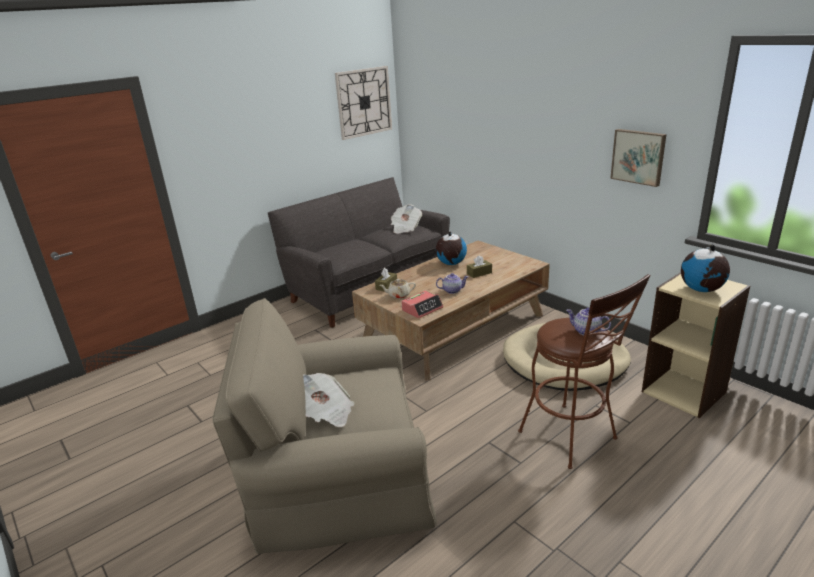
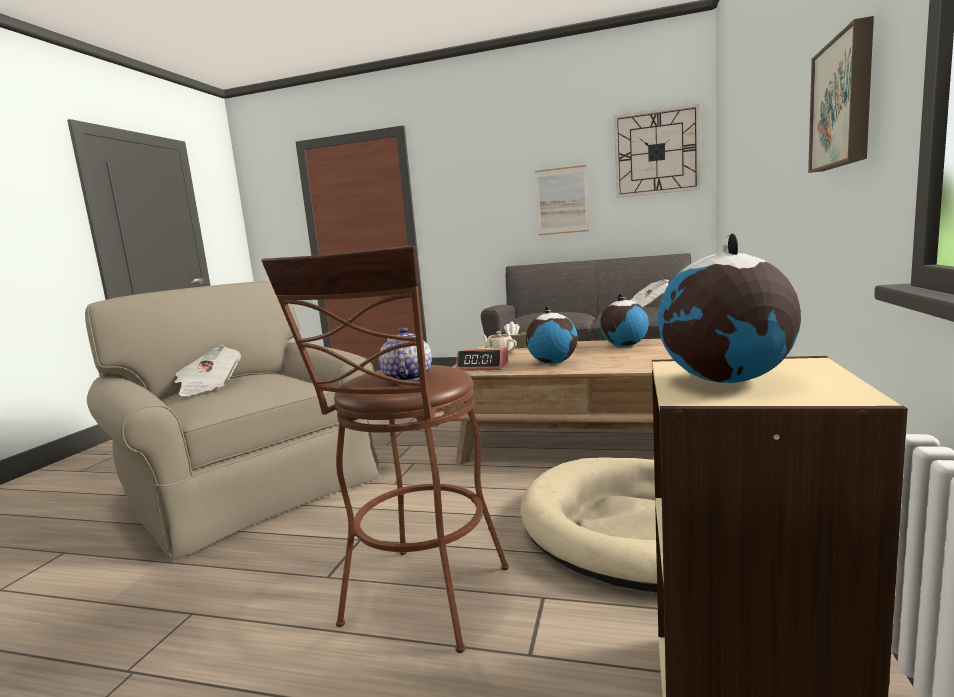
camera: 55 degrees right, 15 degrees down
(303, 146) = (562, 201): none -> picture
(452, 290) = (552, 363): teapot -> globe
(479, 273) = (627, 358): brown tissue box -> none

